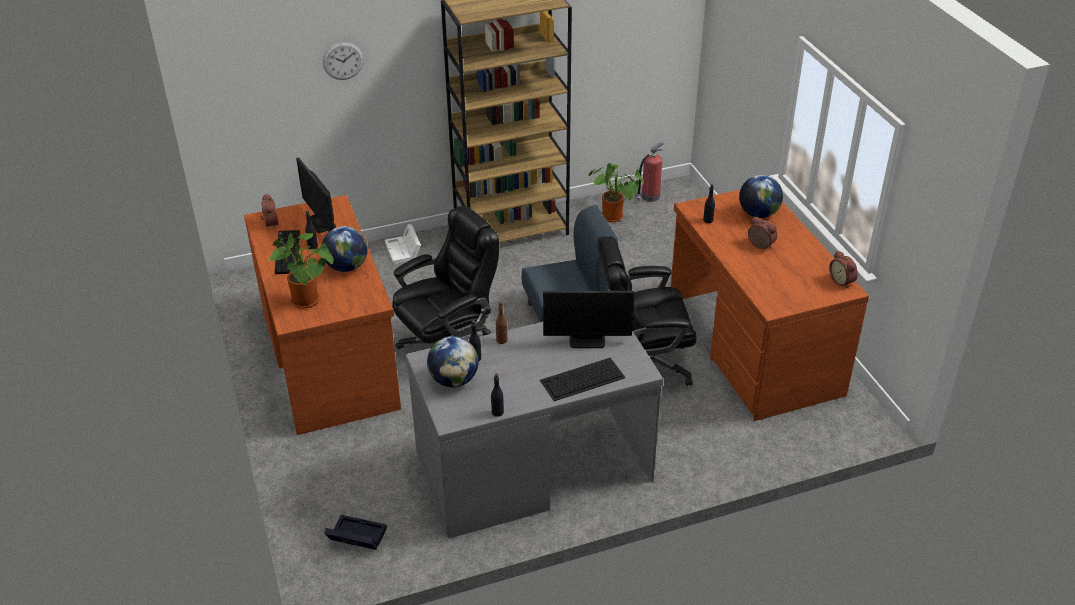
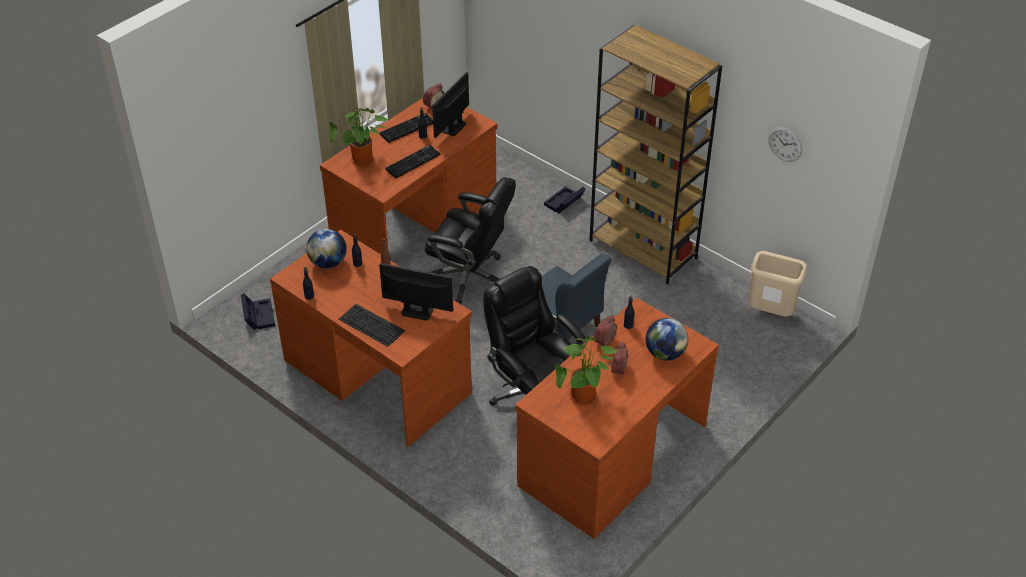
camera: 60 degrees right, 5 degrees up
(343, 61) = (562, 27): wall clock -> wall clock (785, 144)
(347, 267) = (413, 161): globe -> keyboard
(404, 251) = (564, 203): white storage box -> black storage box
(532, 468) = (377, 375): grey desk -> brown desk
(587, 340) = (417, 311): monitor -> monitor turned 135 degrees clockwise
(614, 217) = (718, 303): potted plant -> potted plant (583, 399)
(649, 196) = (770, 313): fire extinguisher -> beige trash can
(842, 281) = (606, 436): alarm clock -> alarm clock (606, 342)

